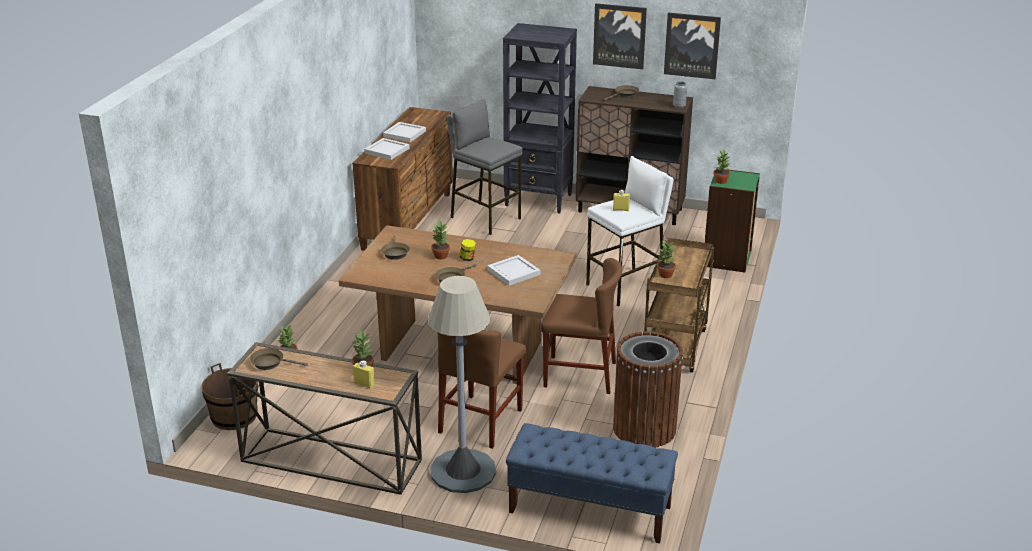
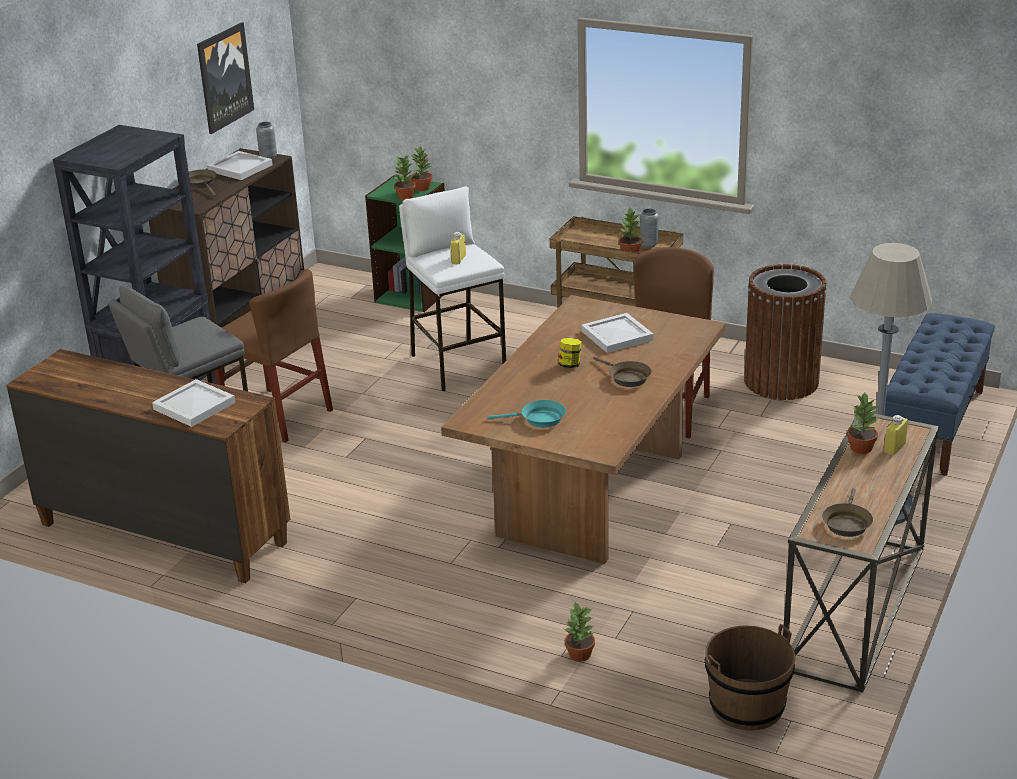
camera: 80 degrees left, 0 degrees up
(395, 253) = (539, 419): brown frying pan -> turquoise frying pan
(404, 134) = (130, 390): white tray -> white tray (240, 168)
(441, 256) = (558, 384): potted plant -> potted plant (422, 187)
(481, 421) = (763, 486): brown chair -> brown chair (277, 415)
(619, 36) = (158, 108): picture -> none
(684, 281) = (648, 245): none -> grey vase

